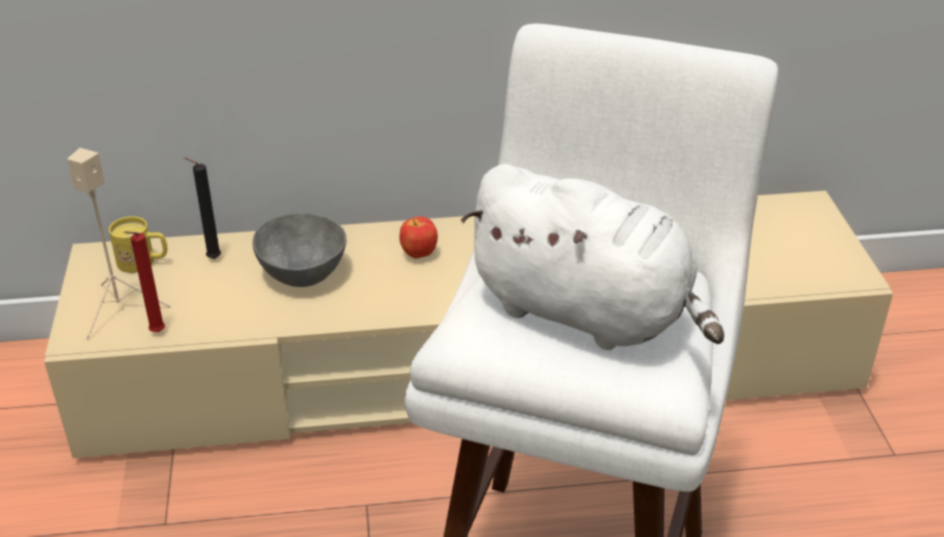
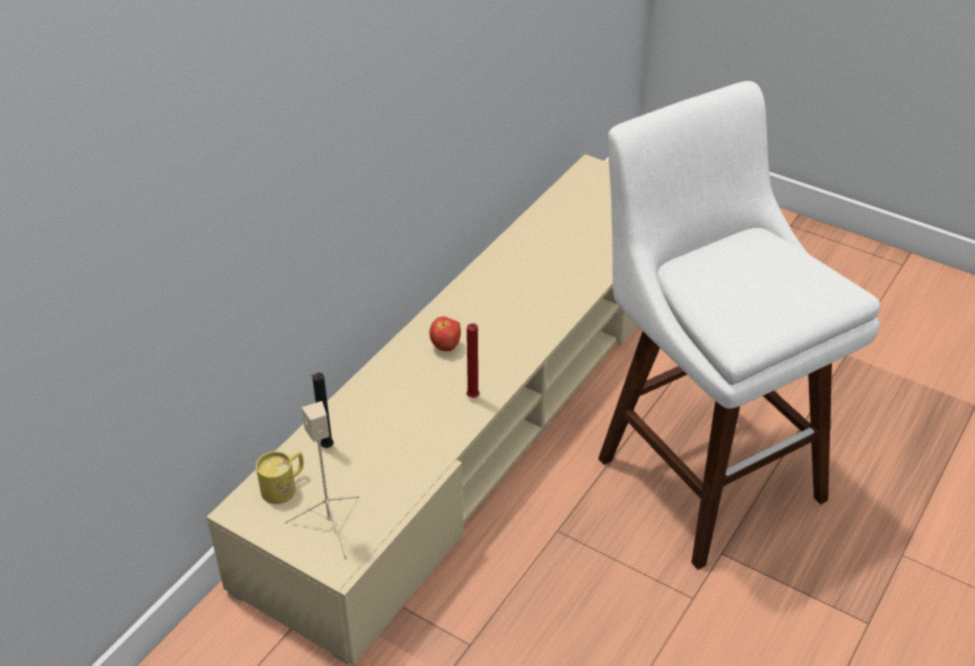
camera: 50 degrees left, 5 degrees up
(155, 333) = (381, 518): red candle -> red candle (473, 399)
(302, 272) = (399, 411): grey bowl -> none
(588, 313) = (764, 282): white plush toy -> none

